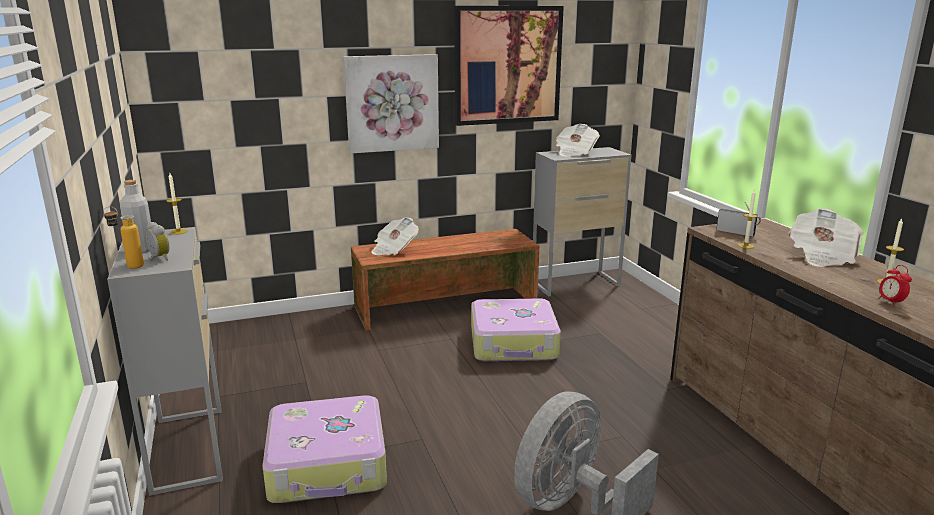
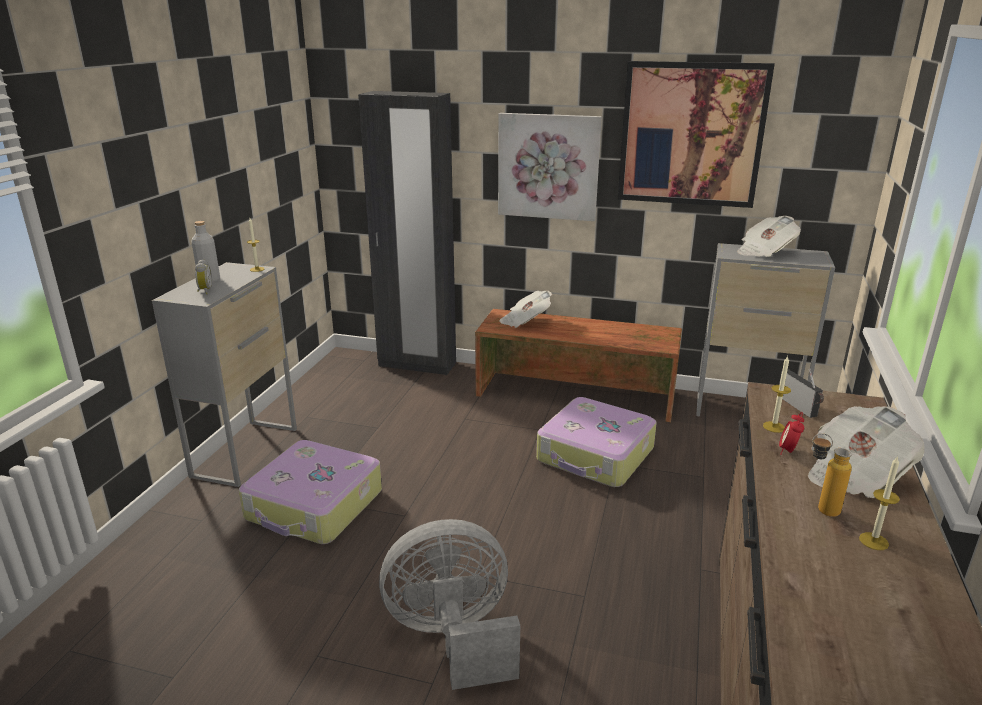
camera: 35 degrees right, 5 degrees up
(128, 266) = (178, 293): bottle -> bottle (819, 509)
(278, 322) = (417, 365): none -> black wardrobe
(891, 302) = (818, 567): alarm clock -> alarm clock (788, 451)

